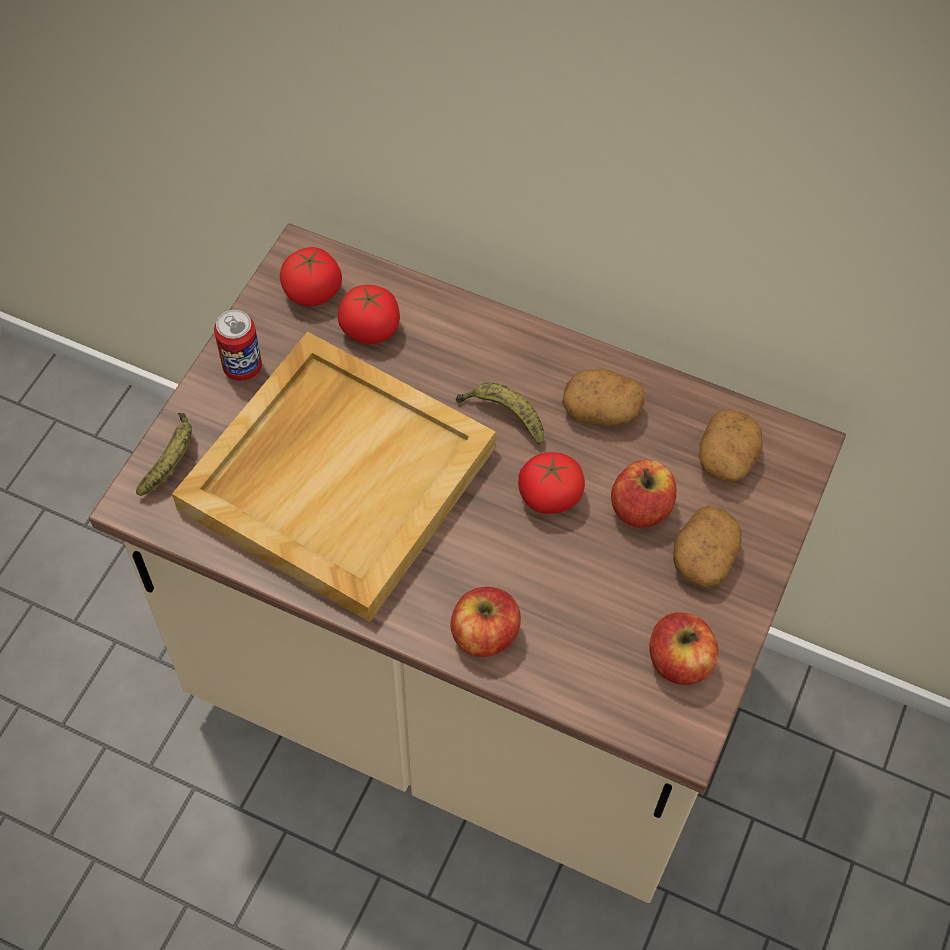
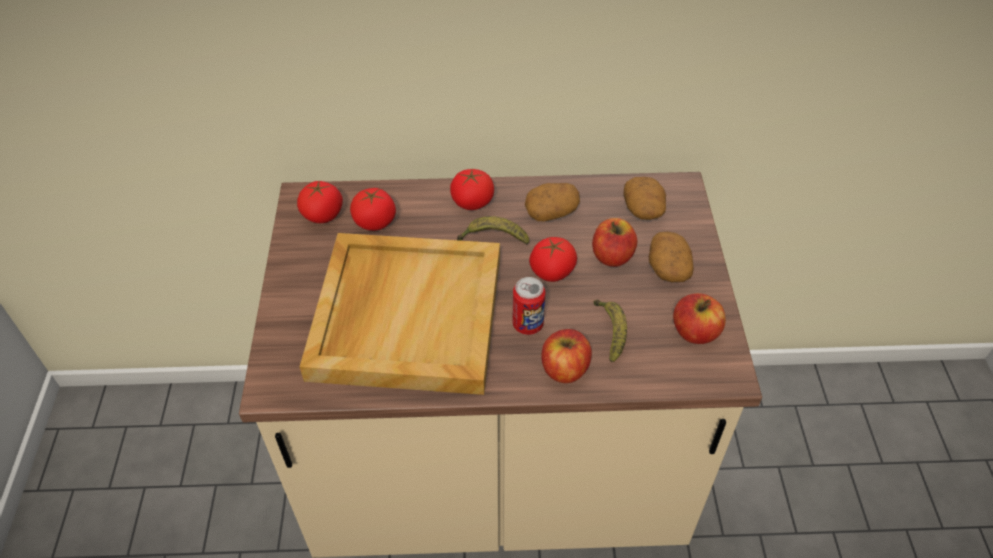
camera: 25 degrees left, 10 degrees down
(172, 460) = (282, 351): banana -> banana (611, 332)
(242, 367) = (300, 276): can -> can (527, 324)
(508, 352) = (472, 202): none -> tomato

